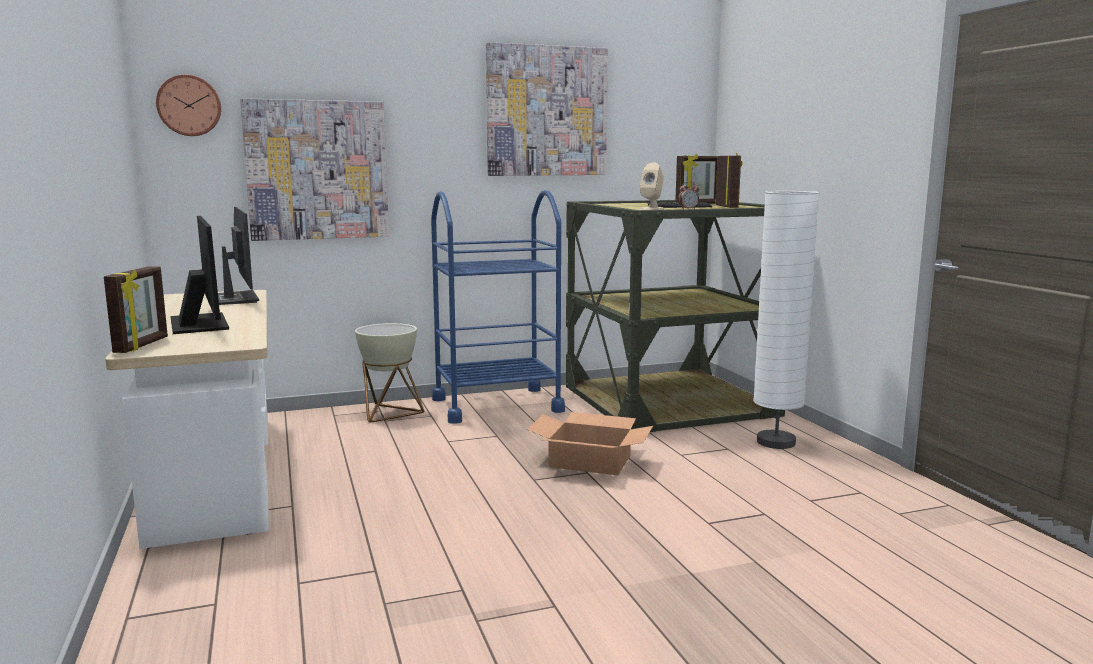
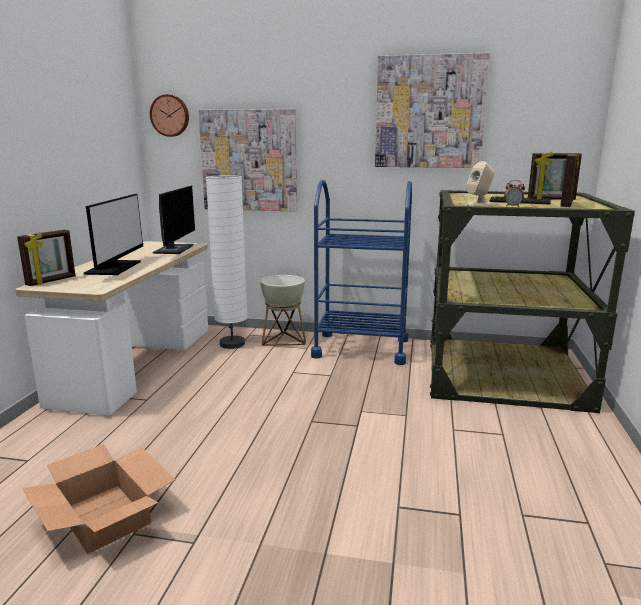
camera: 30 degrees right, 5 degrees up
(590, 461) = (371, 415): cardboard box -> cardboard box (104, 517)
(776, 442) = (558, 439): white floor lamp -> white floor lamp (232, 344)

